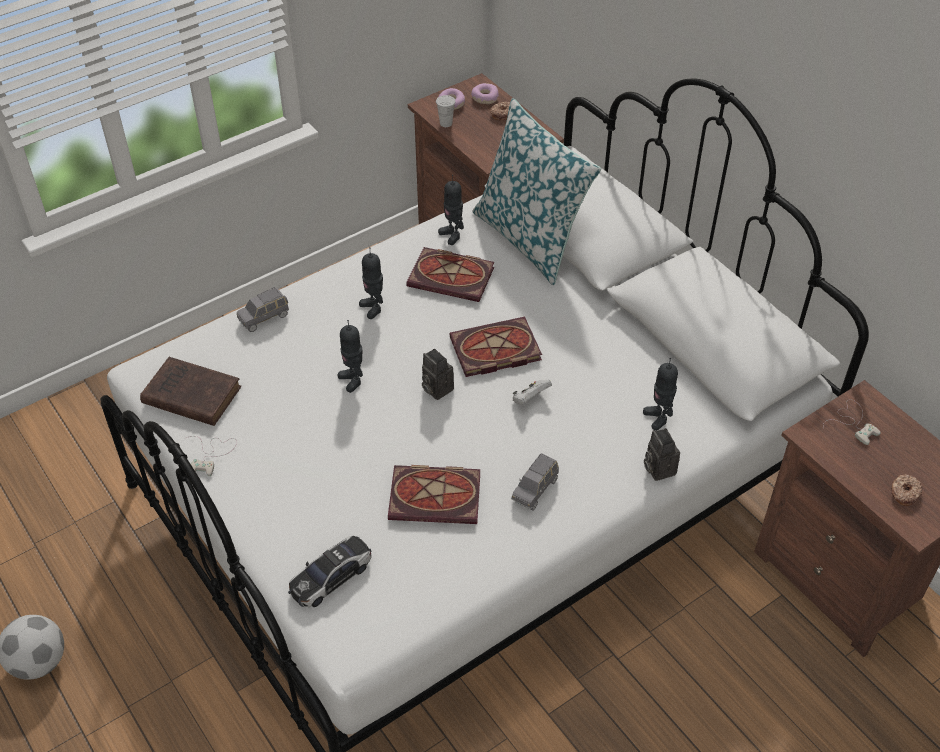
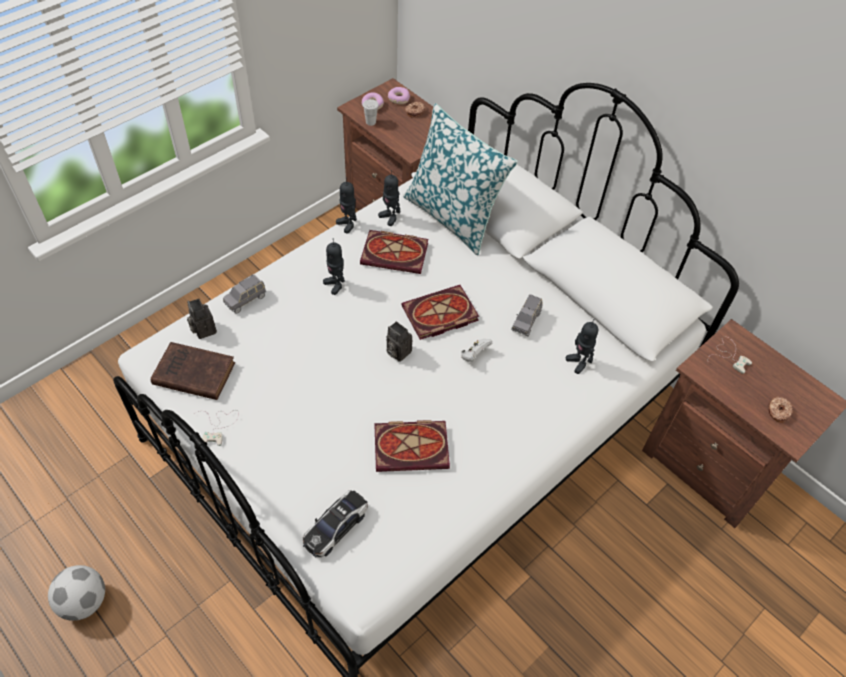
camera: 10 degrees left, 5 degrees up
(353, 380) = (328, 349): toy robot -> toy robot (347, 224)
(535, 489) = (491, 433): grey toy car -> grey toy car (526, 321)
(657, 468) = (585, 406): camera -> camera (203, 329)

